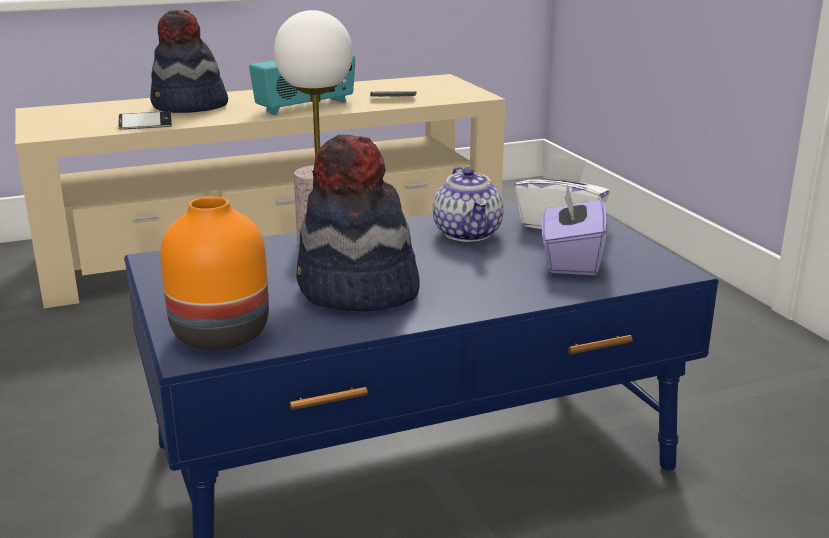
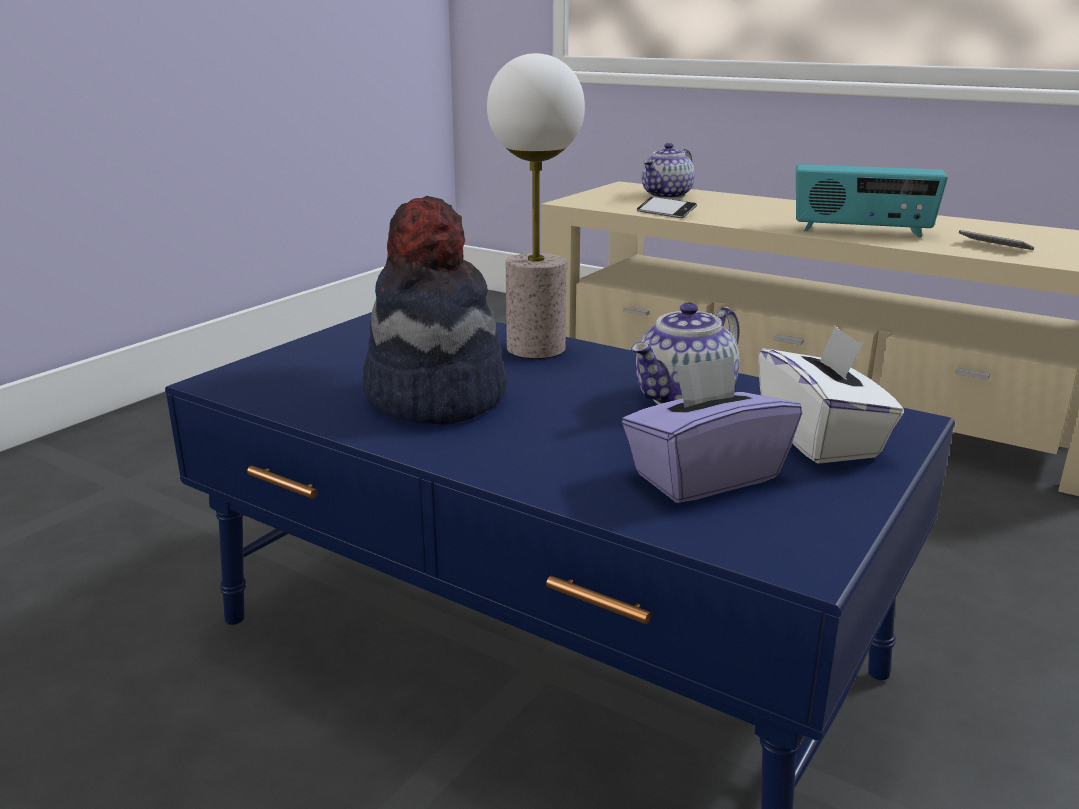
camera: 55 degrees right, 0 degrees up
(101, 111) = (667, 195): none -> teapot
(189, 107) = (748, 207): hat -> none
(221, 332) = (274, 376): orange vase -> none

